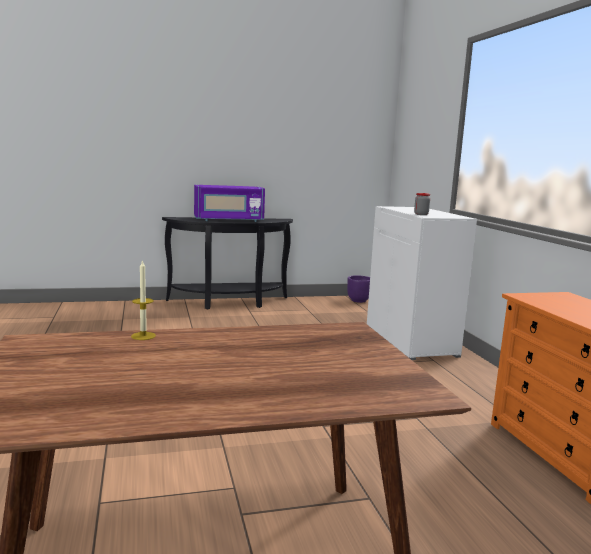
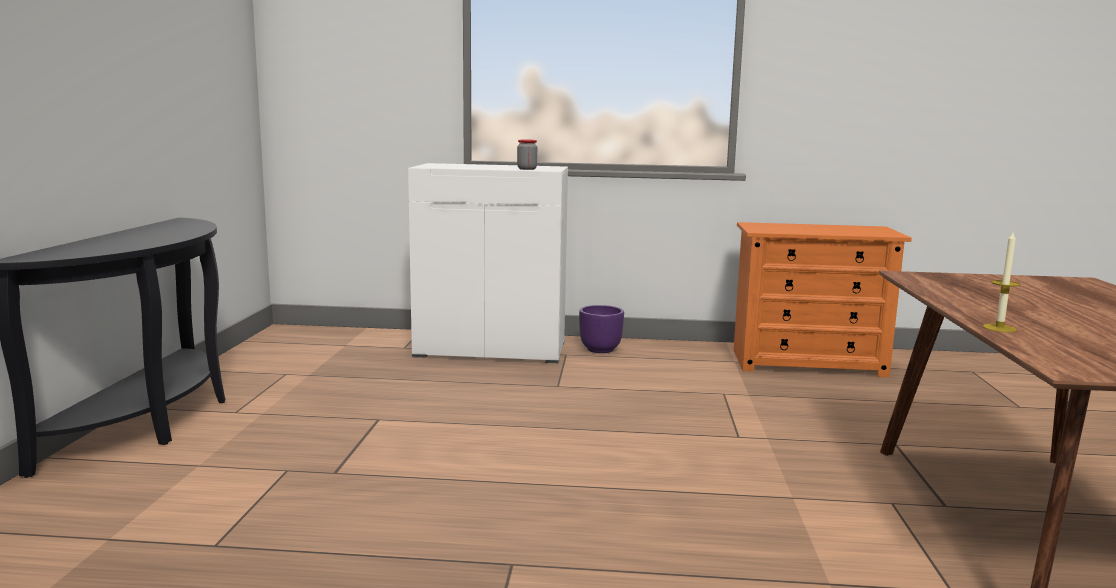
camera: 70 degrees left, 0 degrees up
(228, 220) = (146, 238): purple microwave -> none
(358, 300) = (284, 339): purple planter -> purple planter (601, 350)

